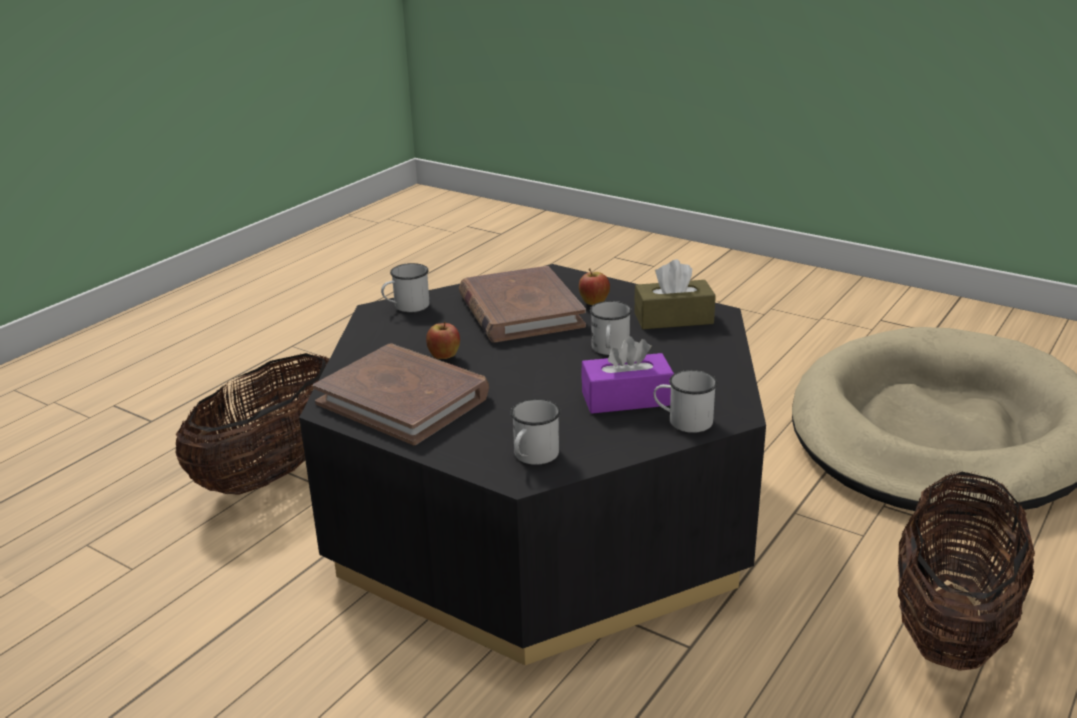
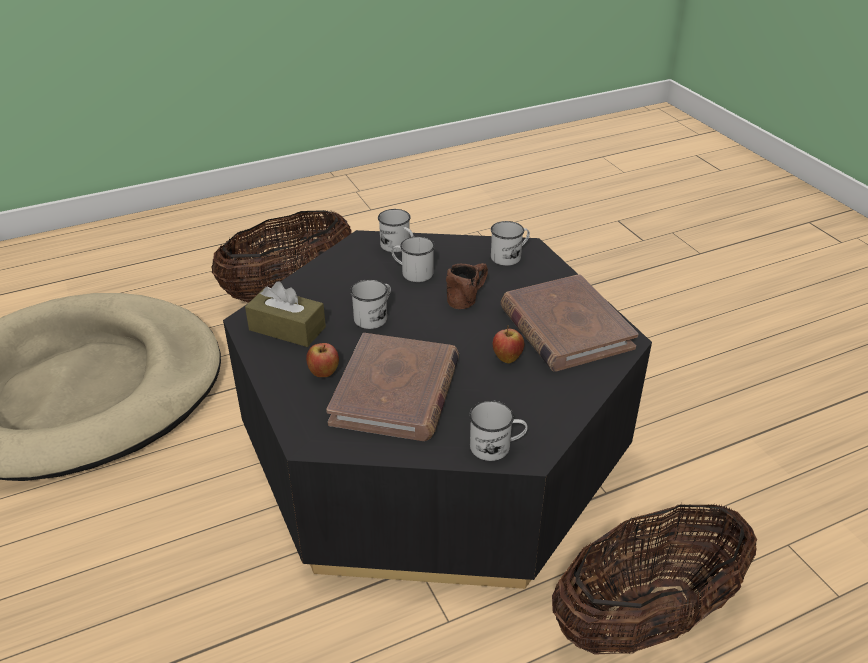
camera: 150 degrees left, 10 degrees up
(535, 394) = (468, 297): none -> brown mug
(626, 399) = (412, 272): purple tissue box -> white mug

